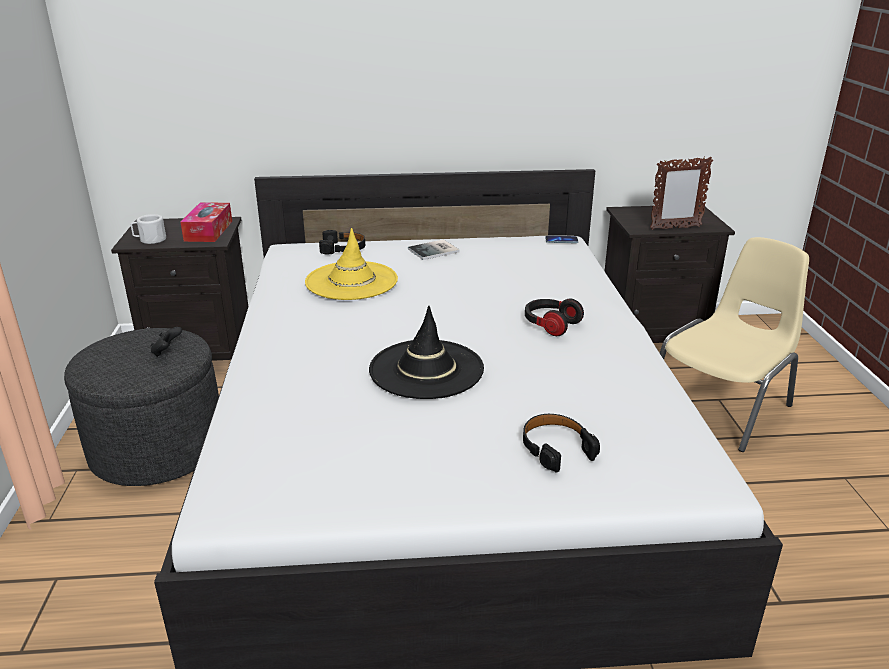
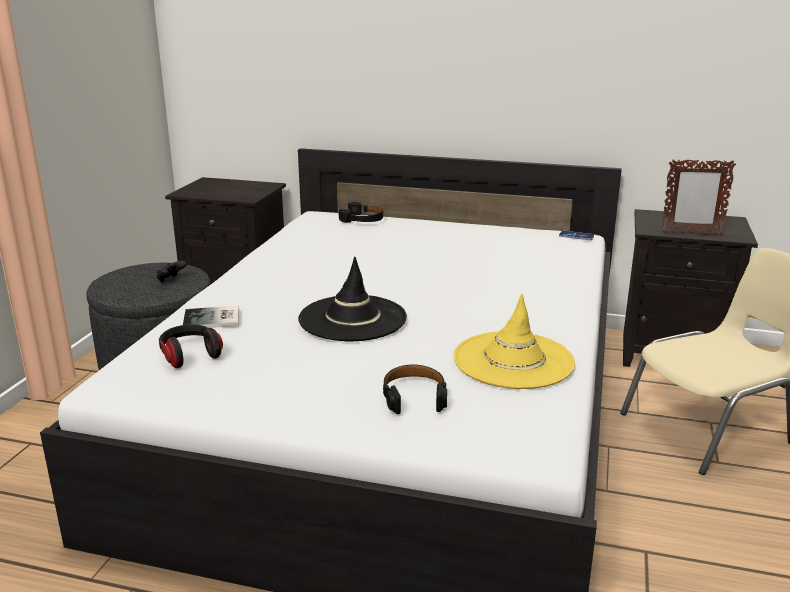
camera: 20 degrees right, 5 degrees down
(150, 240) = (199, 192): white mug -> none
(208, 231) = (250, 190): tissue box -> none
(351, 281) = (346, 244): yellow hat -> yellow hat (513, 360)
(435, 251) = (444, 231): book -> book (213, 319)
(550, 325) = (500, 302): headphones -> headphones (190, 355)

